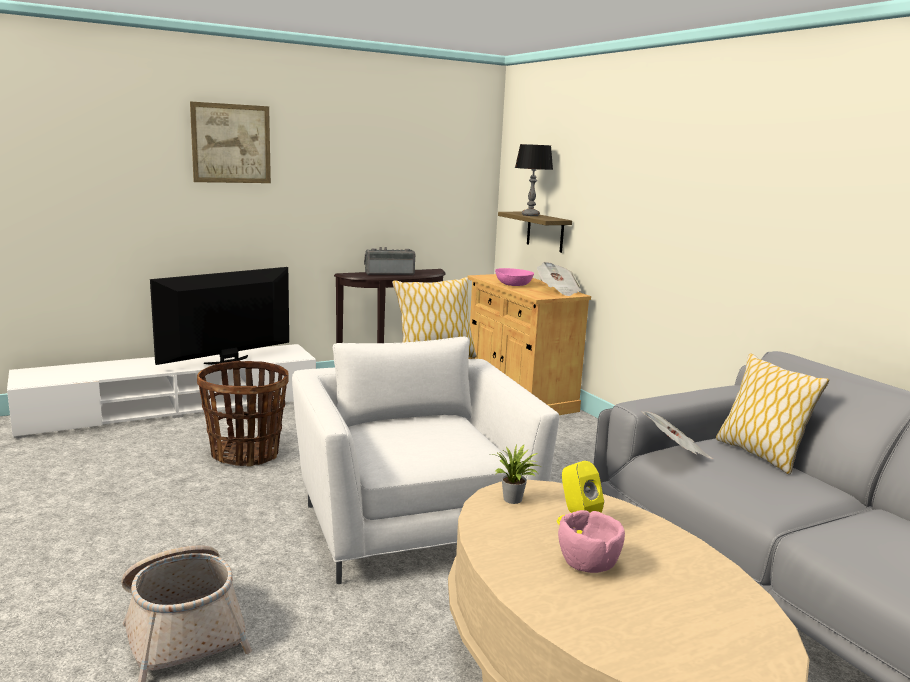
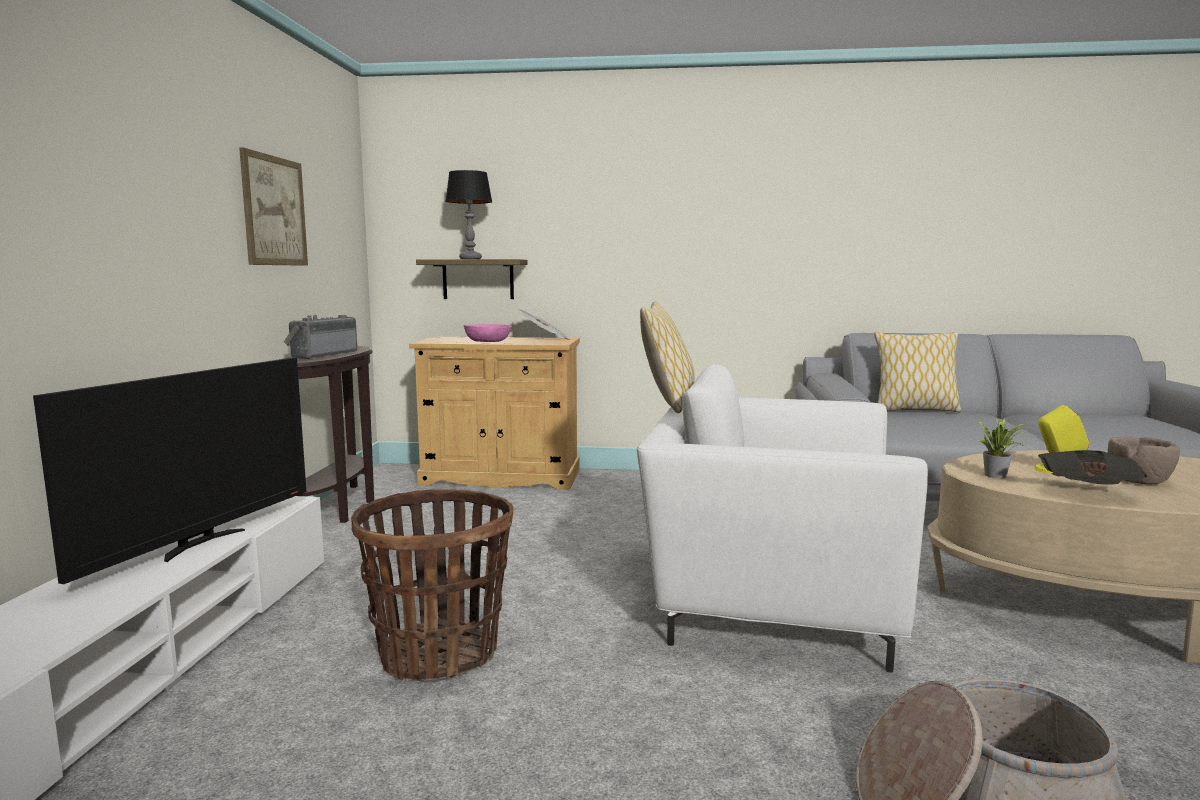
camera: 55 degrees left, 5 degrees down
(228, 361) = (200, 543): television -> television turned 150 degrees counterclockwise
(231, 143) = (103, 124): picture -> picture (274, 211)
(589, 564) = (1139, 480): pink bowl -> brown bowl
(674, 452) = (898, 423): newspaper -> newspaper (1088, 493)

